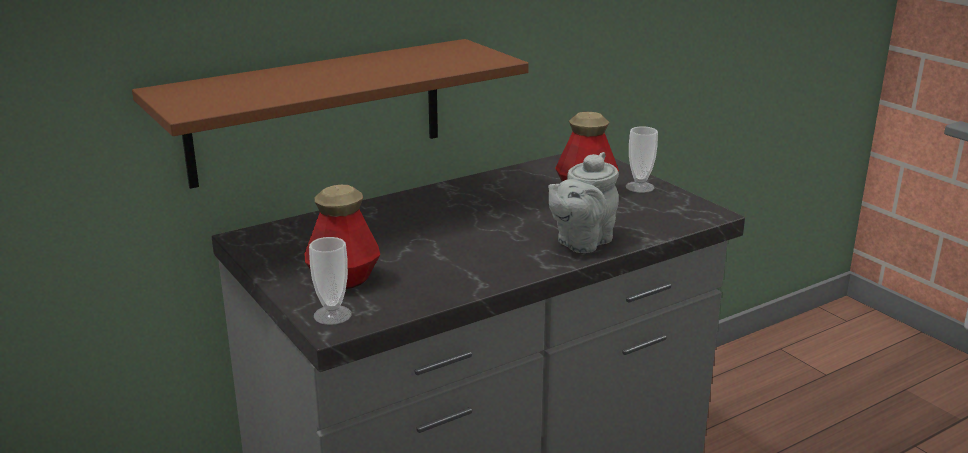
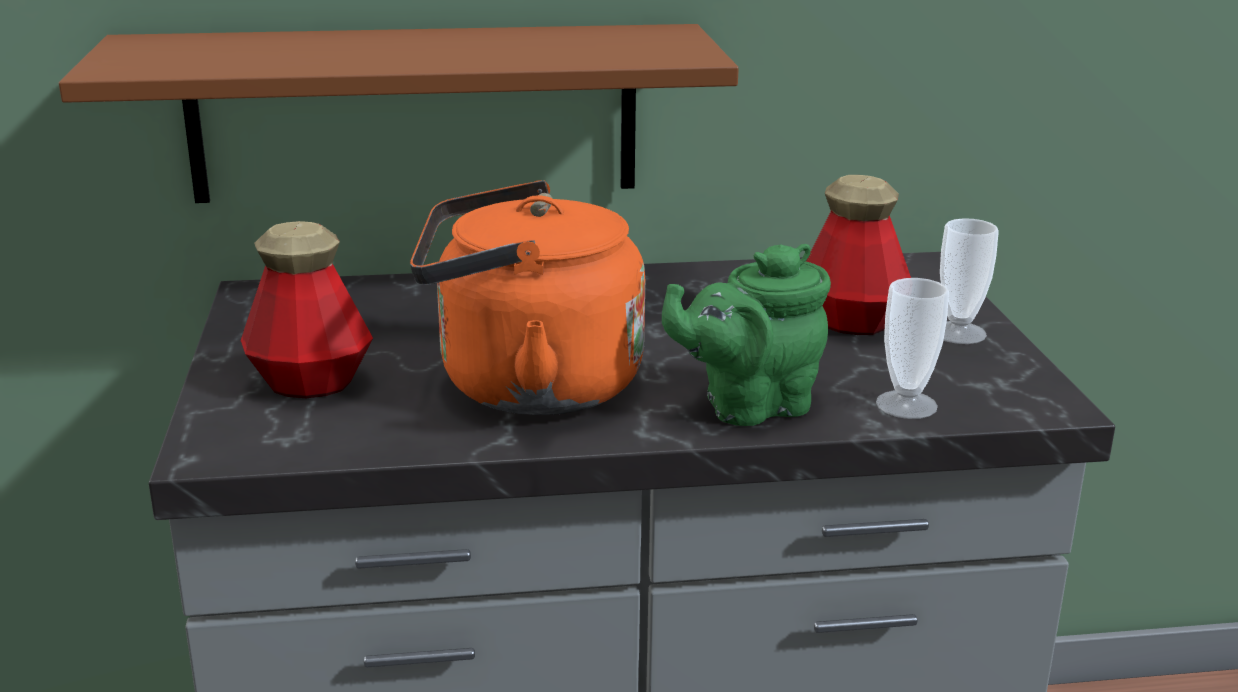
camera: 25 degrees right, 0 degrees up
(332, 315) = (230, 433): cup -> cup (906, 405)
(462, 256) = (527, 386): none -> orange kettle
(581, 242) = (749, 405): grey teapot -> green teapot

